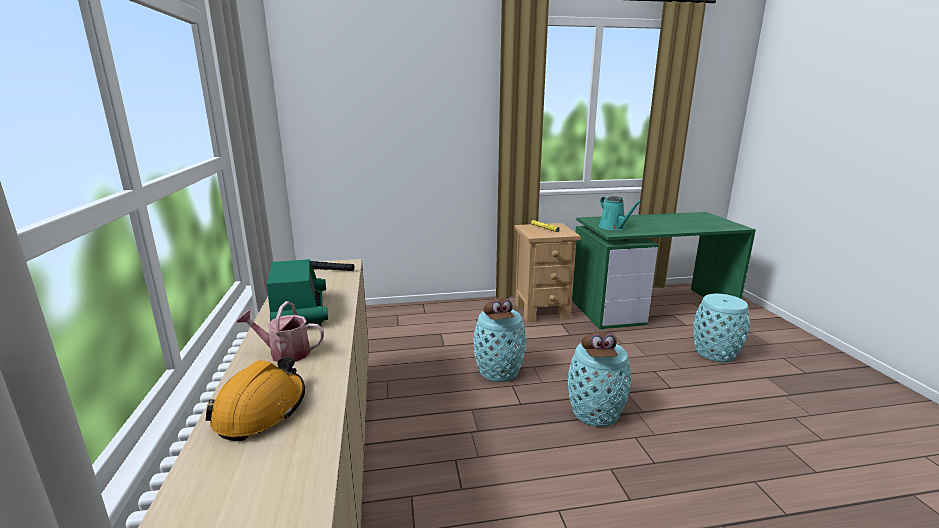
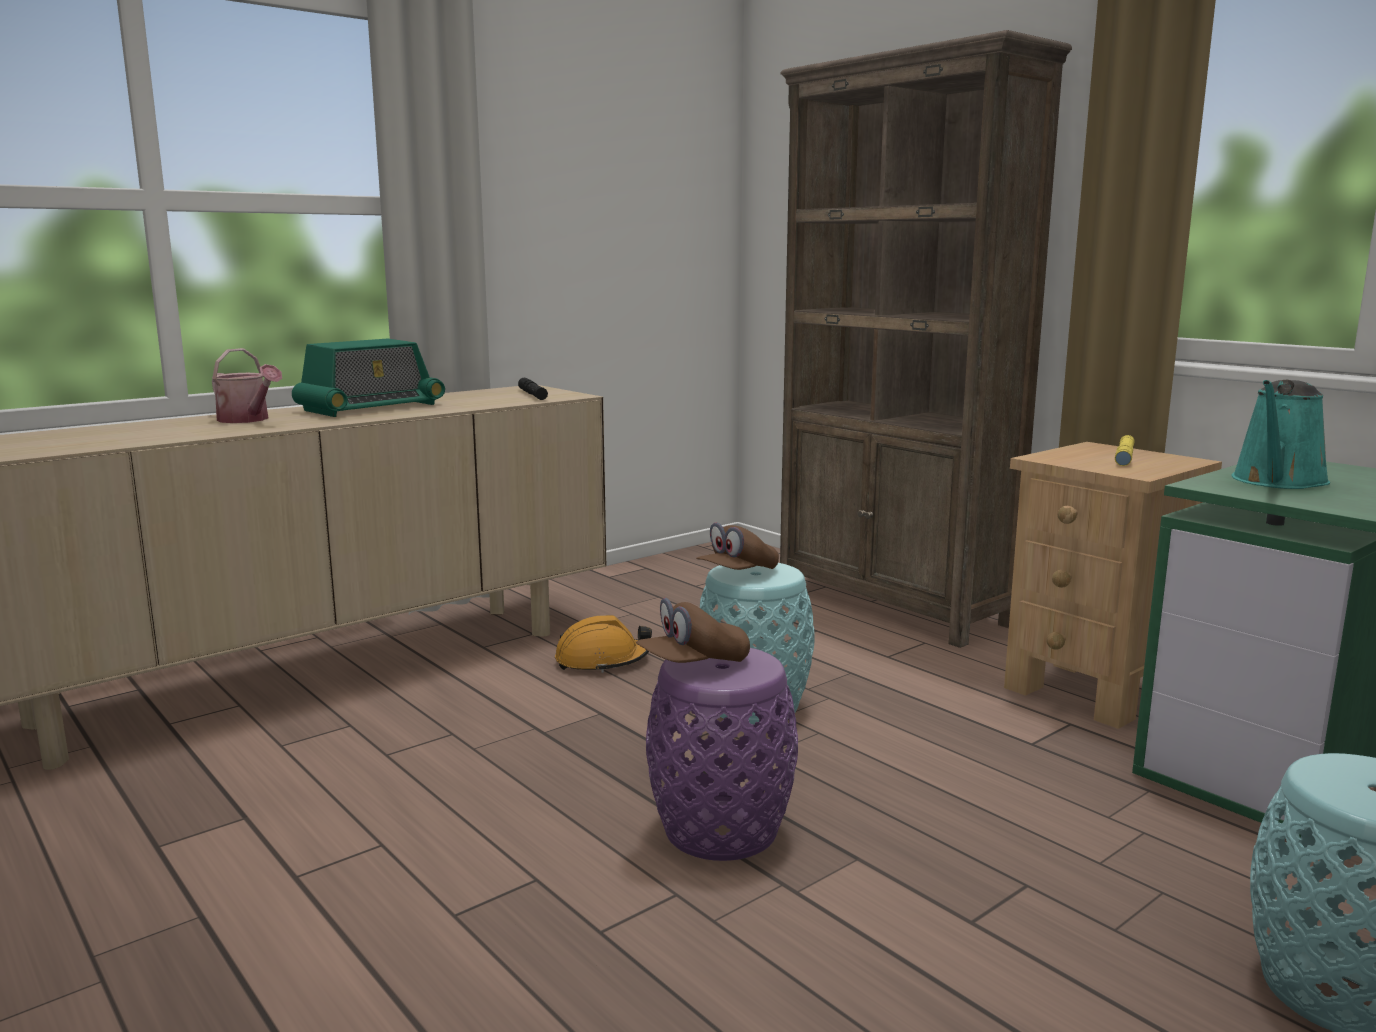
camera: 60 degrees right, 5 degrees down
(261, 410) = (112, 433): orange hard hat -> orange hard hat (602, 661)
(284, 353) = (247, 420): watering can -> watering can turned 150 degrees clockwise
(434, 311) = (892, 605): none -> brown bookcase
(595, 412) = (721, 831): turquoise stool -> purple stool

